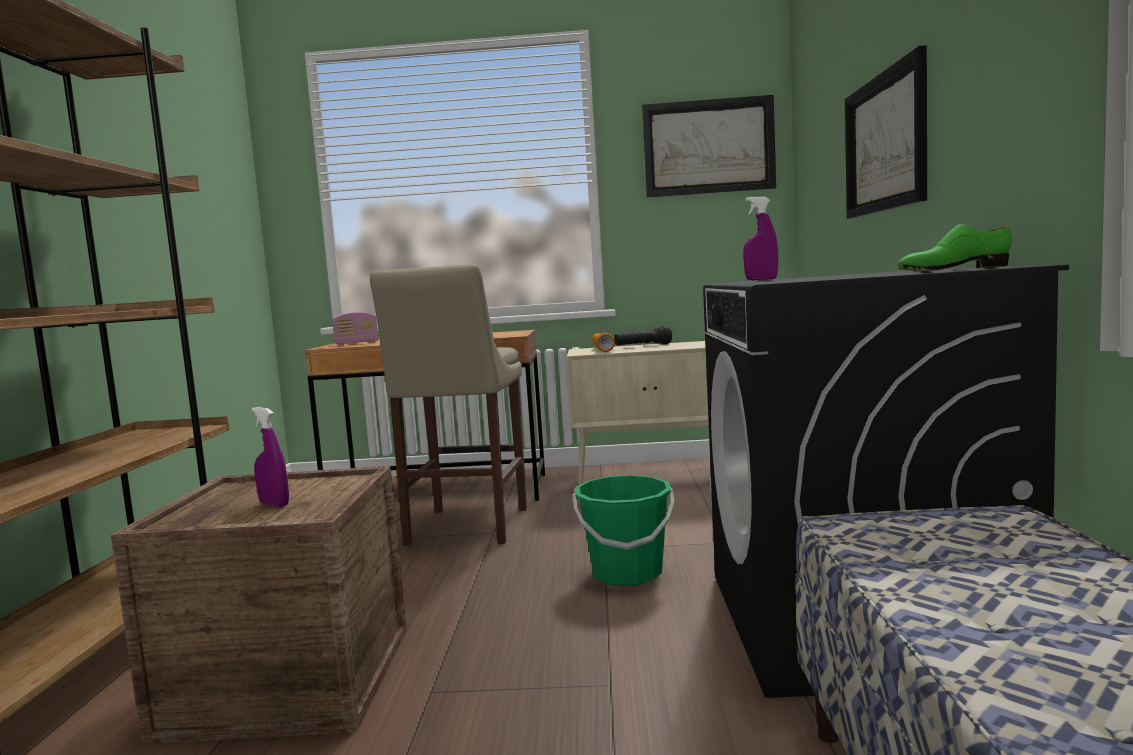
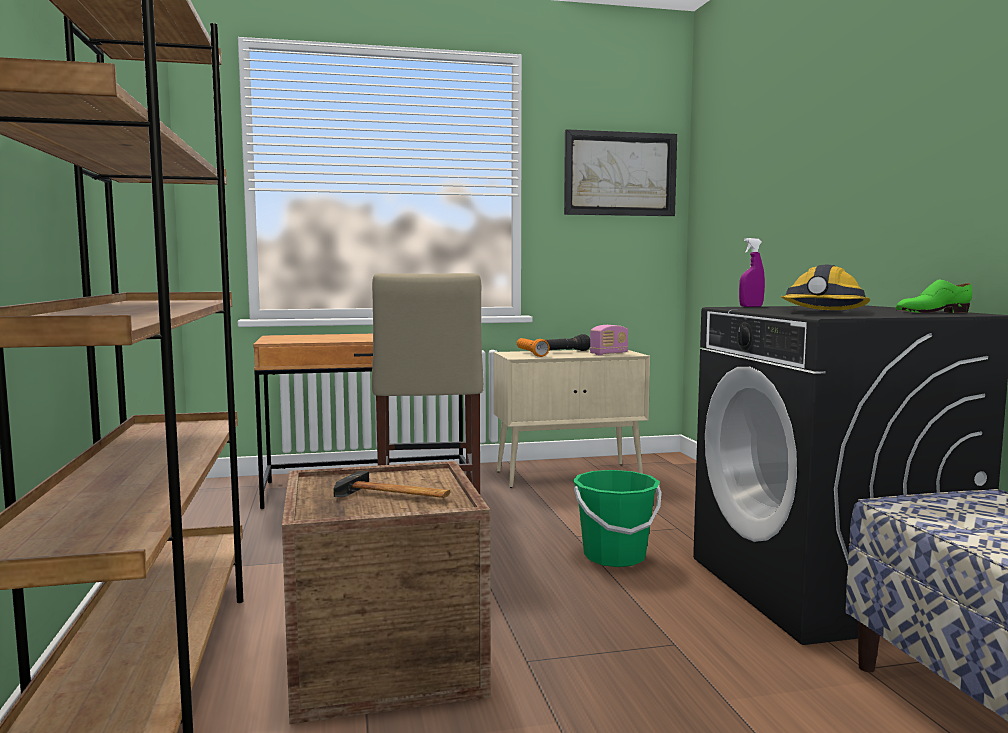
camera: 15 degrees left, 0 degrees up
(274, 504) = (394, 496): purple spray bottle -> hammer
(356, 343) = (296, 339): radio -> radio (609, 354)
(808, 278) = (823, 312): none -> hard hat
(885, 143) = (815, 197): picture -> none

